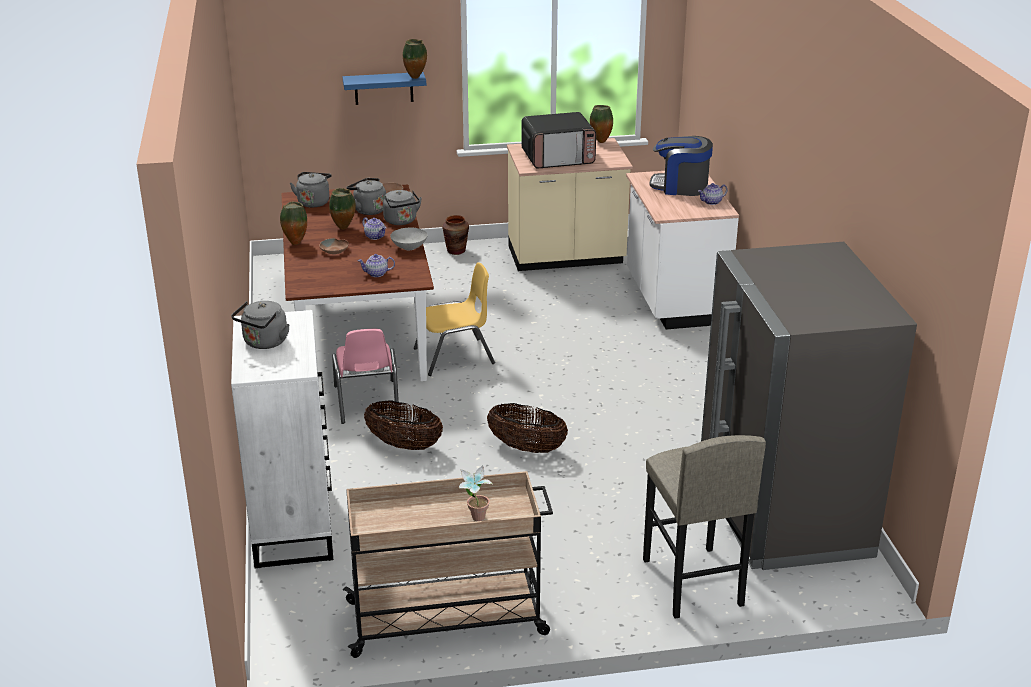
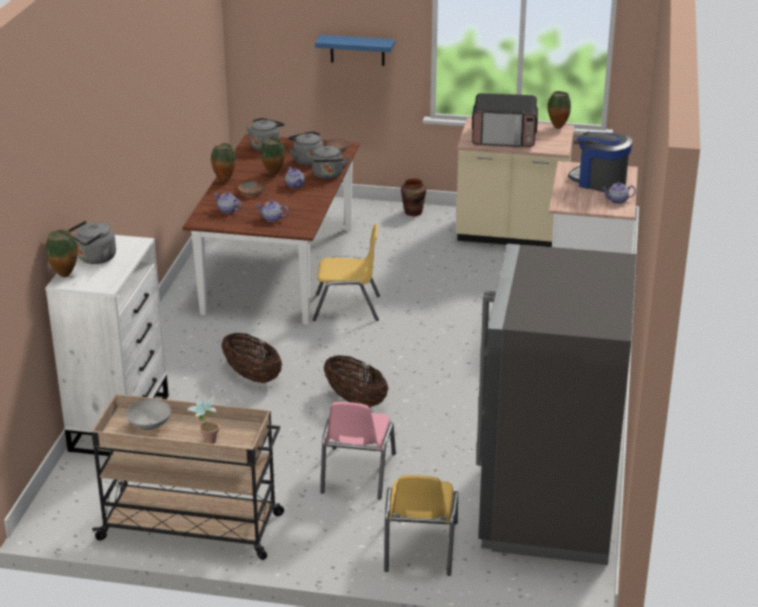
camera: 20 degrees right, 0 degrees up
(322, 273) = (227, 210): none -> teapot
(367, 402) = (245, 333): pink chair -> pink chair (357, 473)
(408, 247) = (316, 200): grey bowl -> grey bowl (149, 425)
(416, 78) = (383, 44): vase -> vase (65, 276)
(692, 583) = (419, 547): grey stool -> yellow chair

